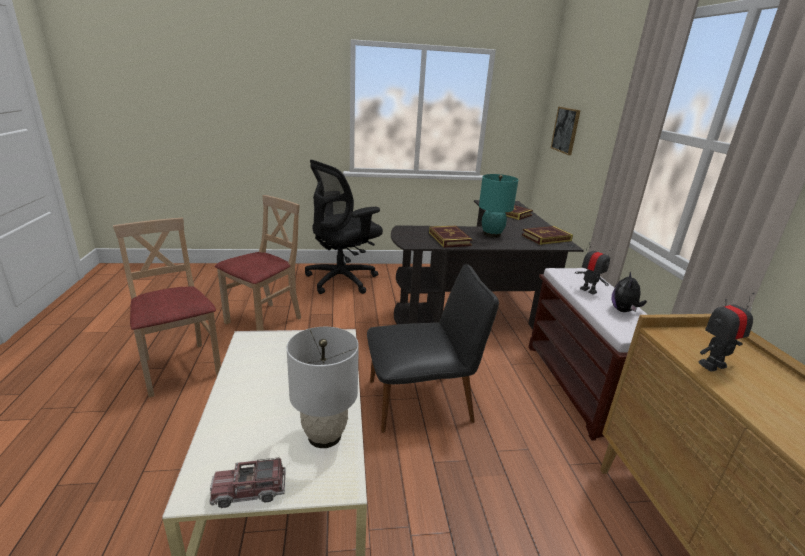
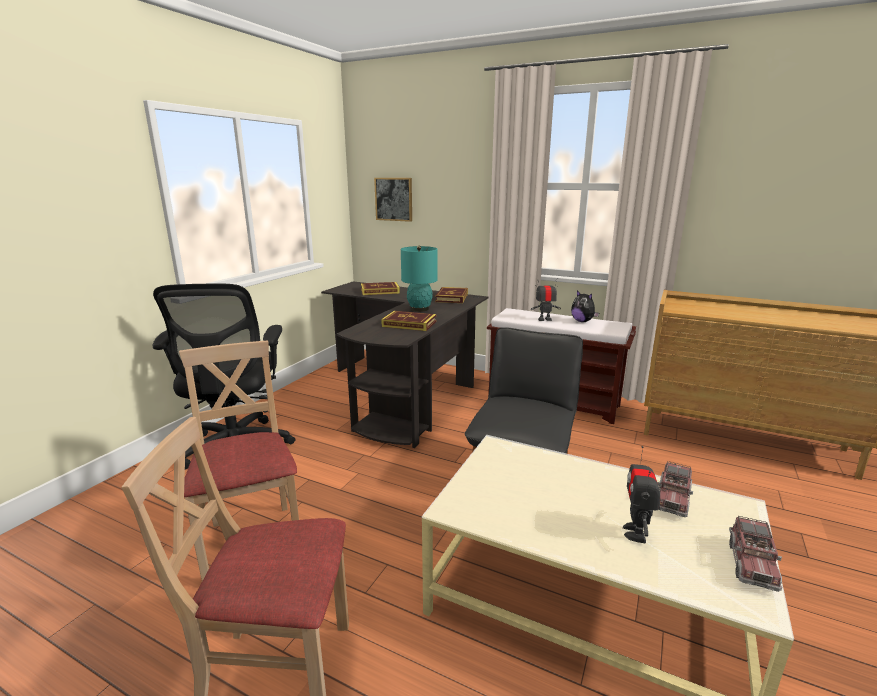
camera: 55 degrees left, 5 degrees down
(325, 436) = (672, 499): white table lamp -> toy truck
(712, 365) = (716, 313): toy robot -> toy robot (635, 533)

